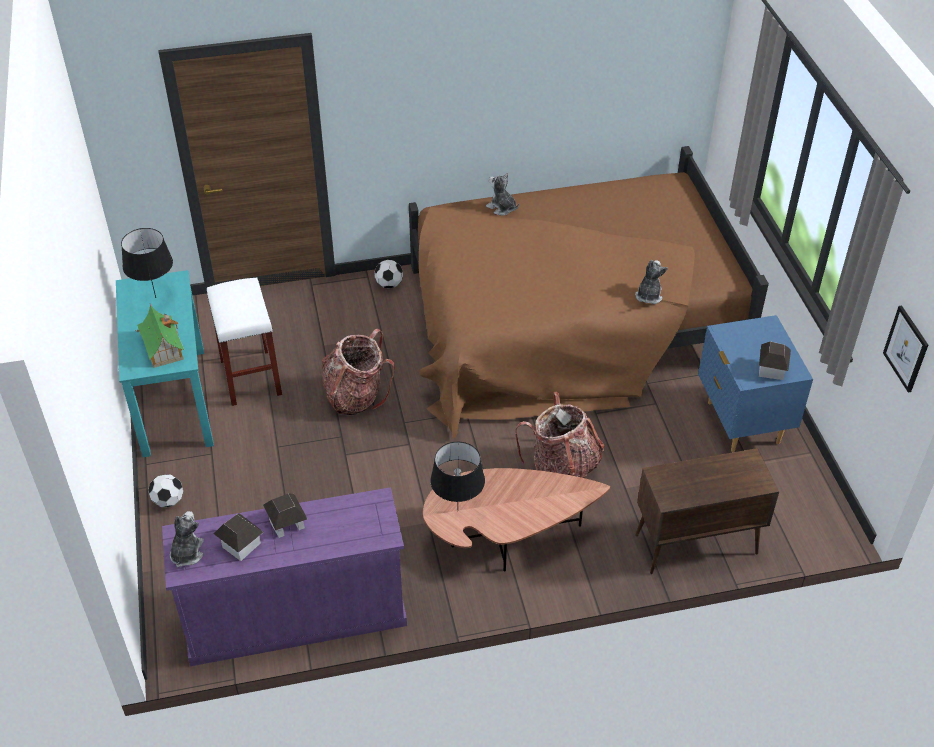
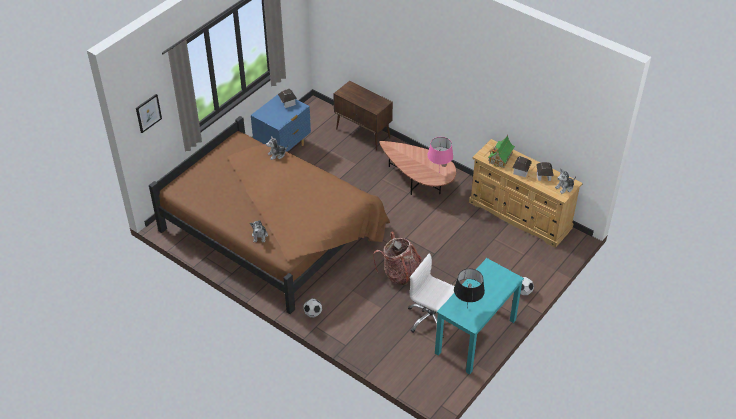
camera: 130 degrees left, 0 degrees up
(163, 348) = (490, 278): toy house -> toy house (500, 158)
(251, 378) = (431, 319): white stool -> white office chair
(294, 616) = (520, 215): purple dresser -> beige dresser
(458, 511) = (439, 172): black table lamp -> pink table lamp
(562, 468) = (366, 186): backpack -> none
(906, 348) = (295, 20): picture -> picture (148, 113)

